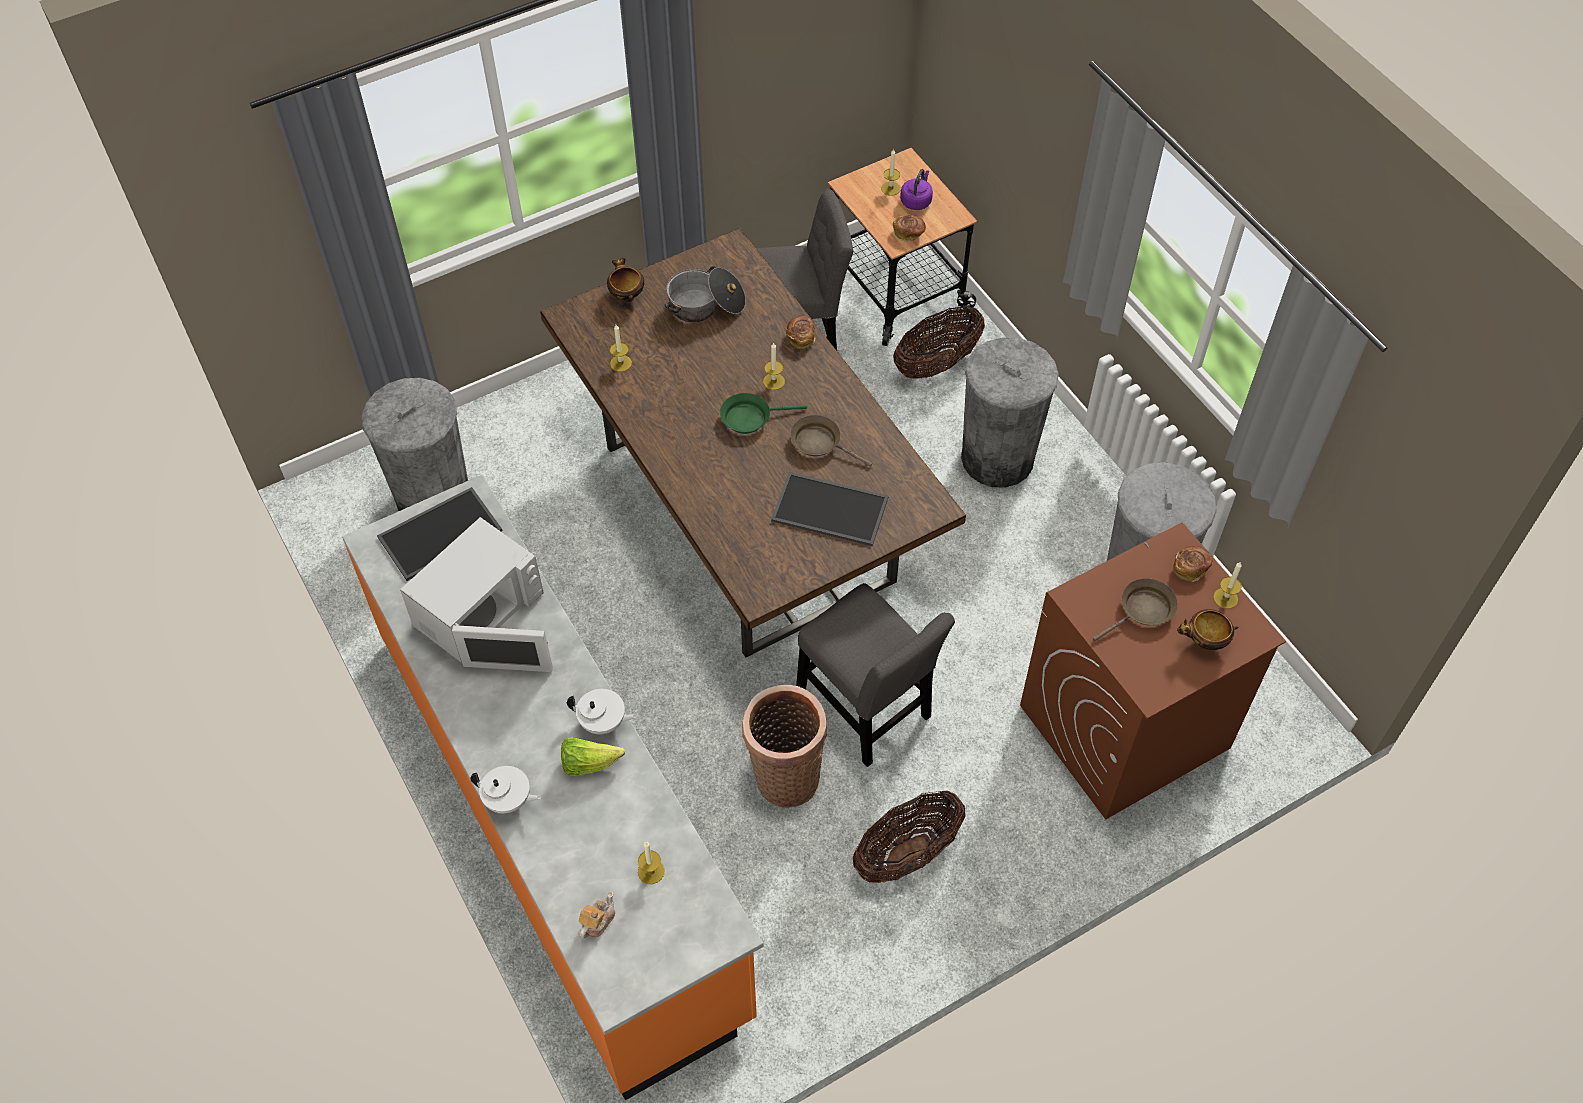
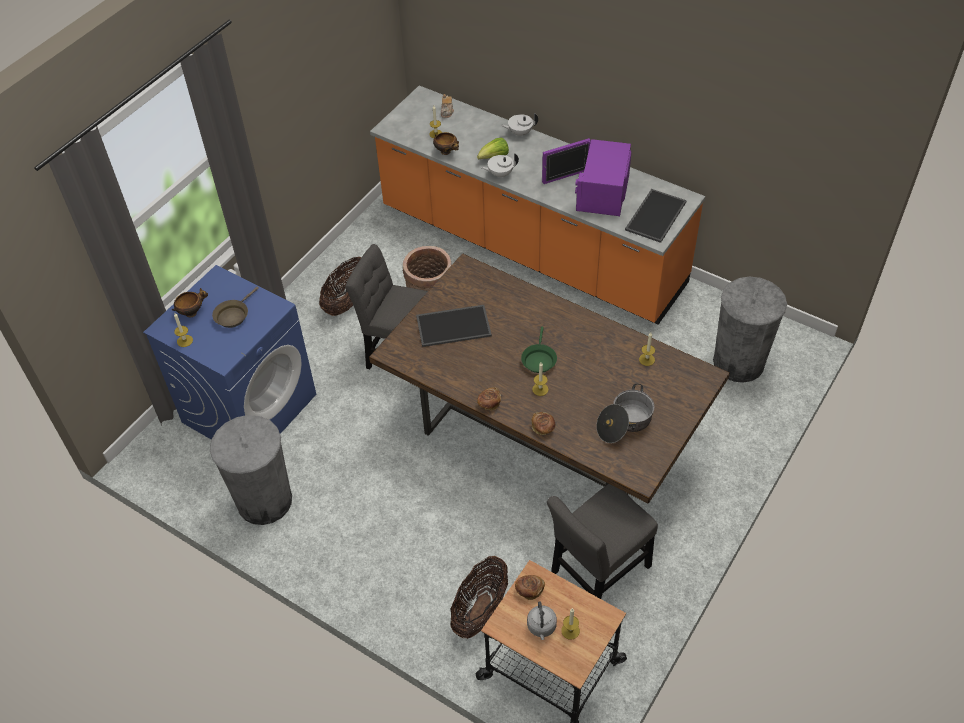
camera: 155 degrees right, 5 degrees down
(480, 615) = (599, 191): white microwave -> purple microwave
(626, 295) = (683, 407): bowl -> bowl (446, 152)
(750, 418) = (538, 359): green frying pan -> green frying pan turned 135 degrees clockwise
(820, 443) = (484, 362): brown frying pan -> none
(916, 201) = (541, 627): purple kettle -> grey kettle
(997, 458) = (398, 549): grey trash can -> none
(1123, 728) = (249, 407): brown washing machine -> blue washing machine
(1190, 568) = (211, 349): bread -> bread (489, 403)

